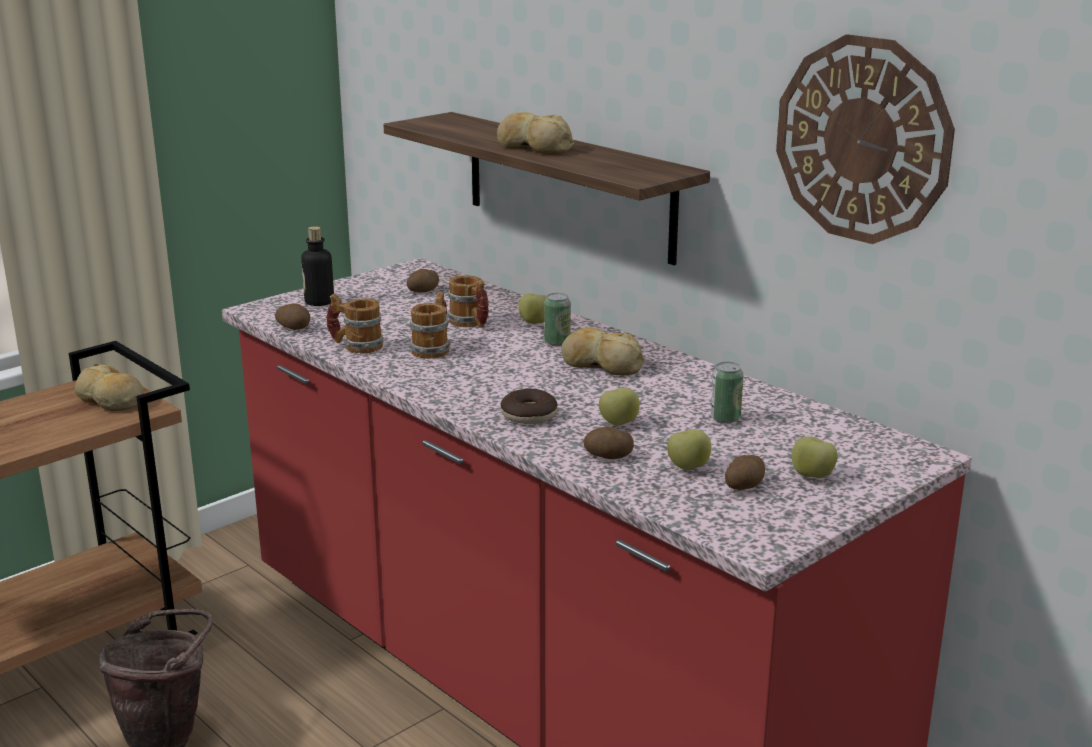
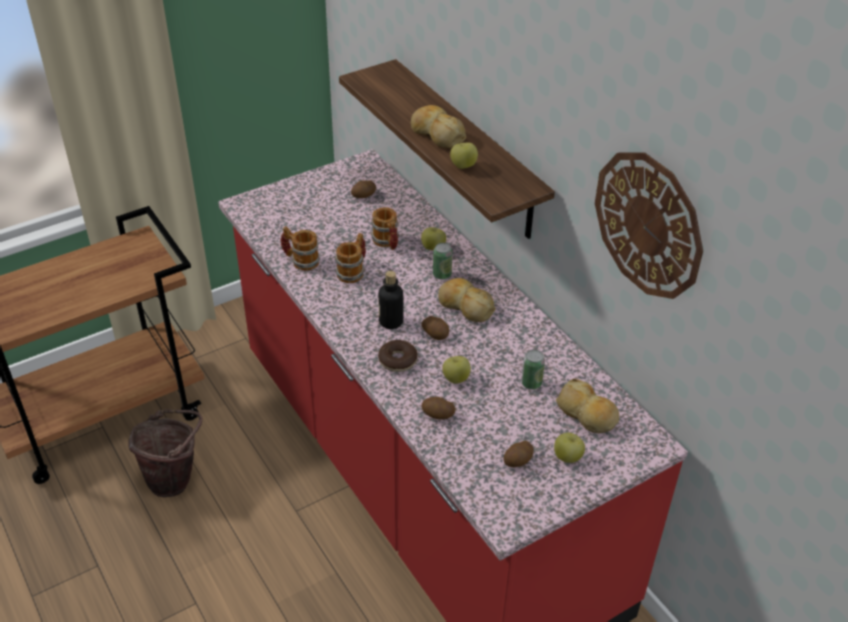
camera: 10 degrees right, 20 degrees up
(110, 400) = (141, 261): bread -> bread (587, 414)
(294, 327) = (263, 231): potato -> potato (436, 334)
(319, 302) = (287, 201): bottle -> bottle (391, 321)
(688, 468) = (487, 435): apple -> apple (463, 166)

